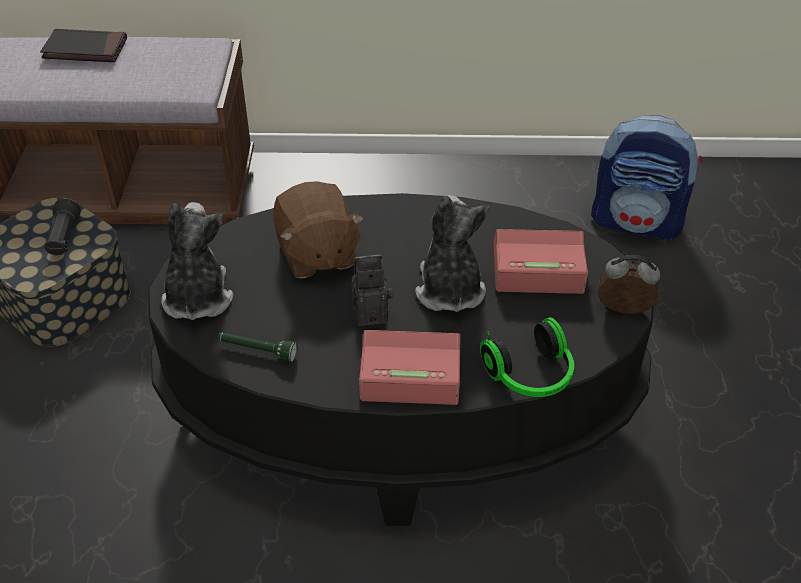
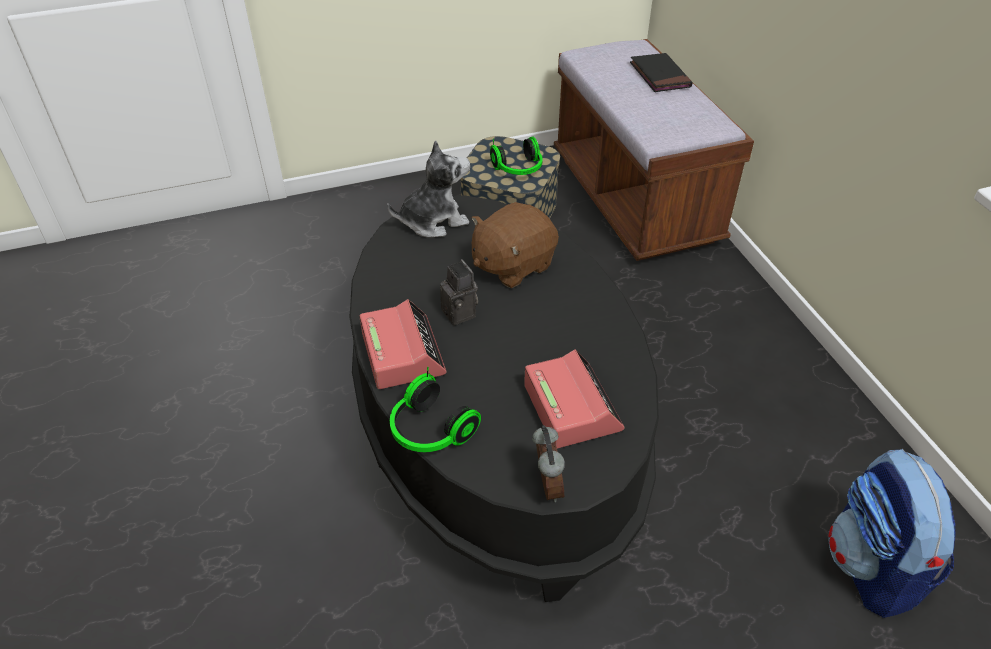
camera: 70 degrees right, 0 degrees up
(64, 238) = (519, 169): black flashlight -> headphones
(257, 351) = (393, 265): green flashlight -> none
(449, 290) = (511, 353): plush toy -> none

